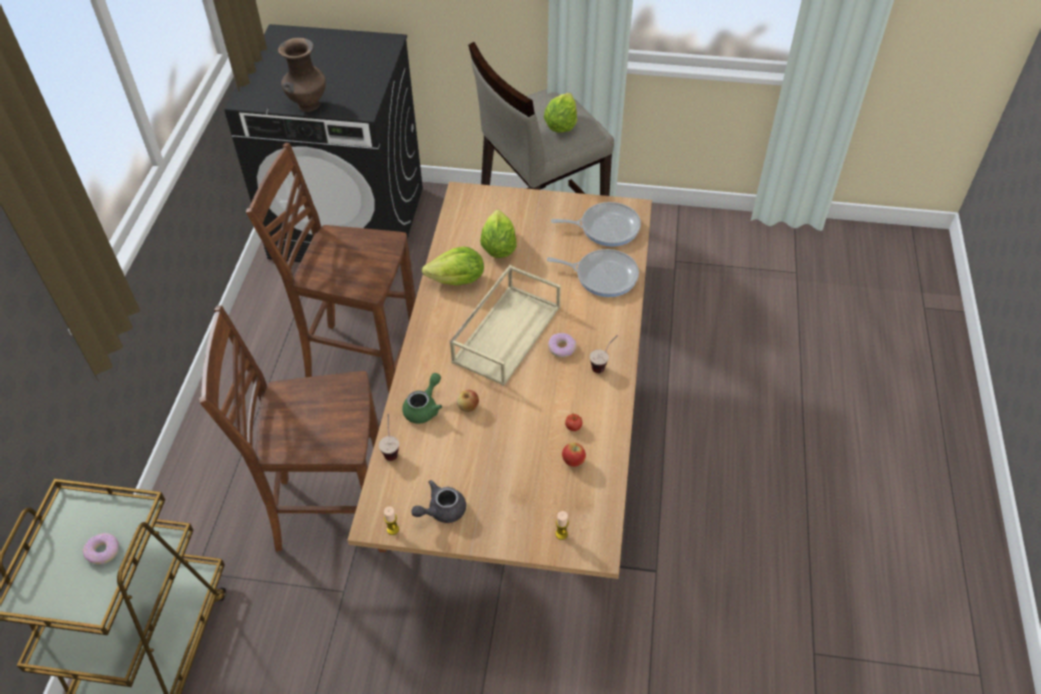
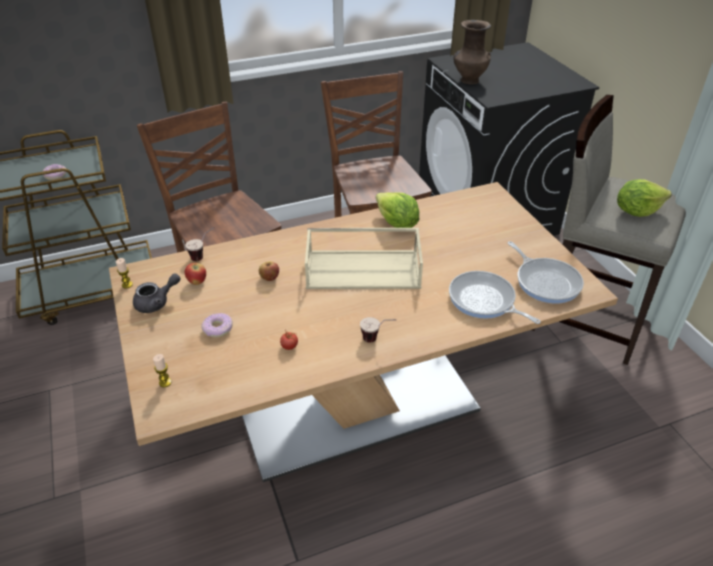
camera: 60 degrees right, 10 degrees down
(424, 408) = (253, 256): green teapot -> none
(441, 510) = (157, 302): grey teapot -> grey teapot turned 120 degrees clockwise
(498, 247) = (453, 230): lettuce -> none
(562, 348) = (374, 307): donut -> donut (218, 329)
(573, 462) = (249, 361): apple -> apple (197, 282)
(603, 275) = (484, 301): frying pan -> frying pan turned 150 degrees clockwise

